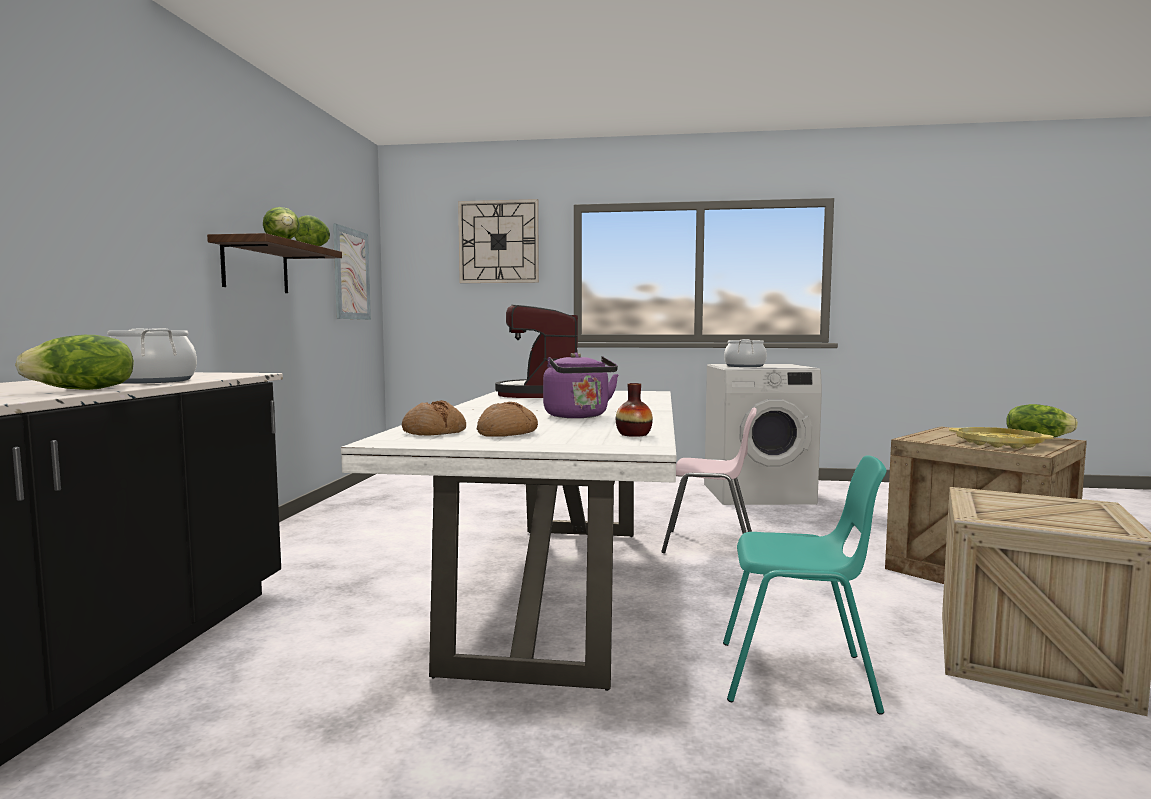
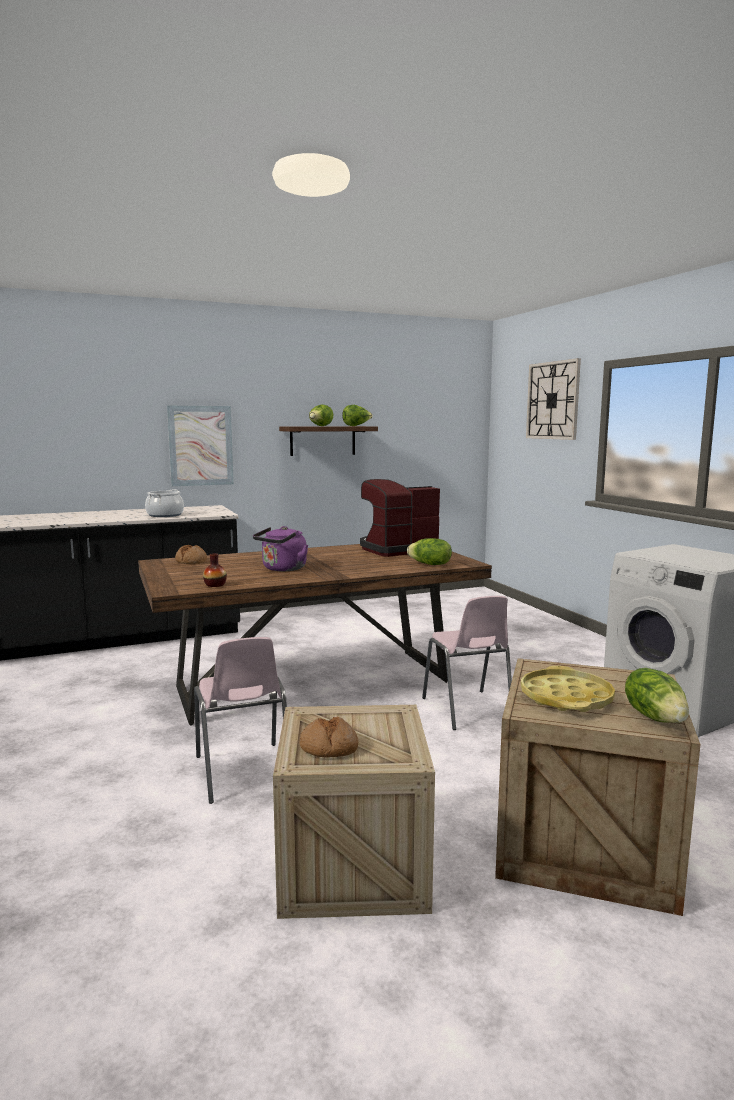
camera: 60 degrees right, 5 degrees up
(83, 389) = (118, 518): lettuce -> lettuce (430, 564)
(351, 274) = (439, 433): picture -> picture (200, 445)
(507, 433) = (197, 569): bread -> bread (329, 748)
(558, 590) = (312, 685): white dining table -> brown dining table
(745, 366) = (662, 554): cooking pot -> none
(798, 677) = (242, 773): turquoise chair -> pink chair

